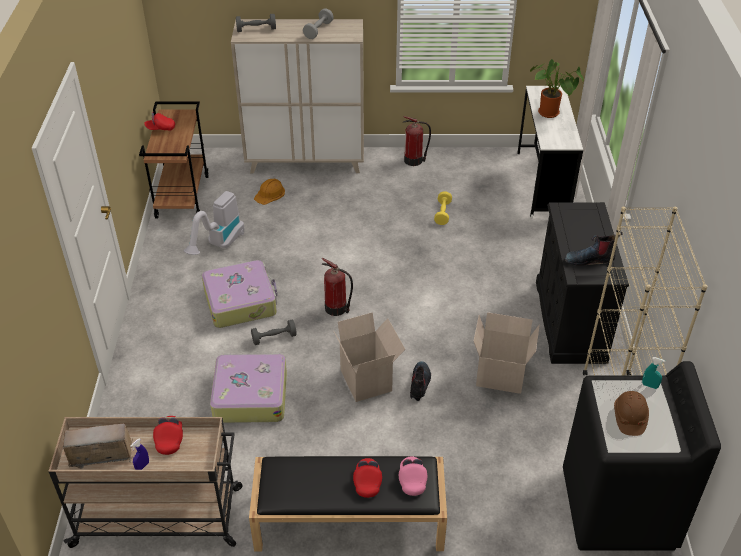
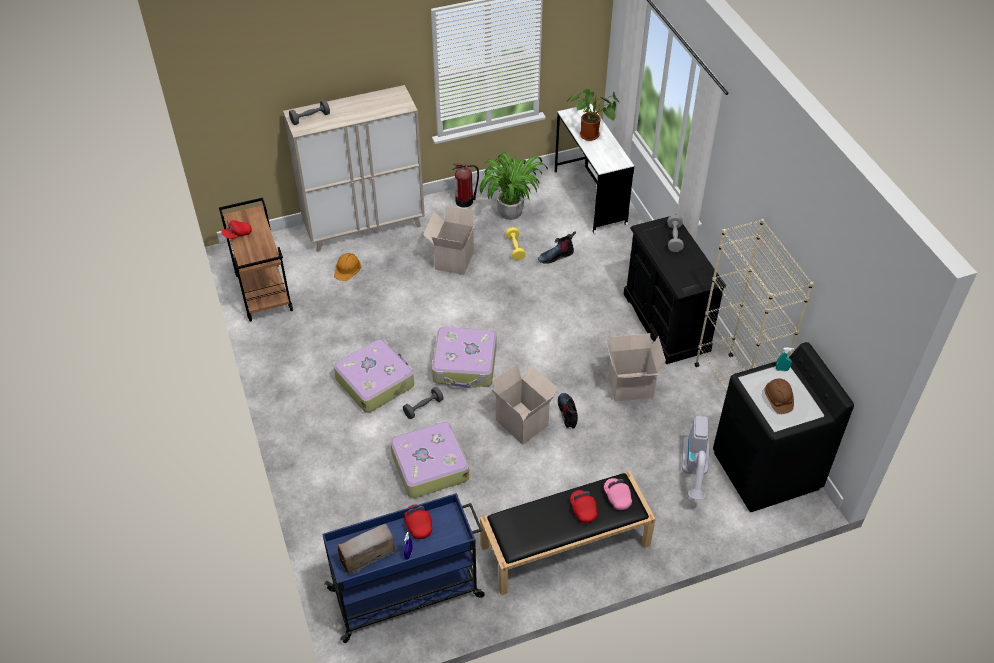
camera: 20 degrees left, 5 degrees up
(160, 516) = (407, 593): beige cart -> blue cart
(218, 245) = (326, 333): vacuum cleaner -> vacuum cleaner (694, 472)
(318, 30) = (370, 106): grey dumbbell -> grey dumbbell (674, 239)
(337, 308) = (465, 364): fire extinguisher -> suitcase
(375, 209) = (453, 259): none -> cardboard box
(454, 180) = (510, 212): none -> potted plant
(590, 259) = (687, 270): boot -> boot (556, 256)

